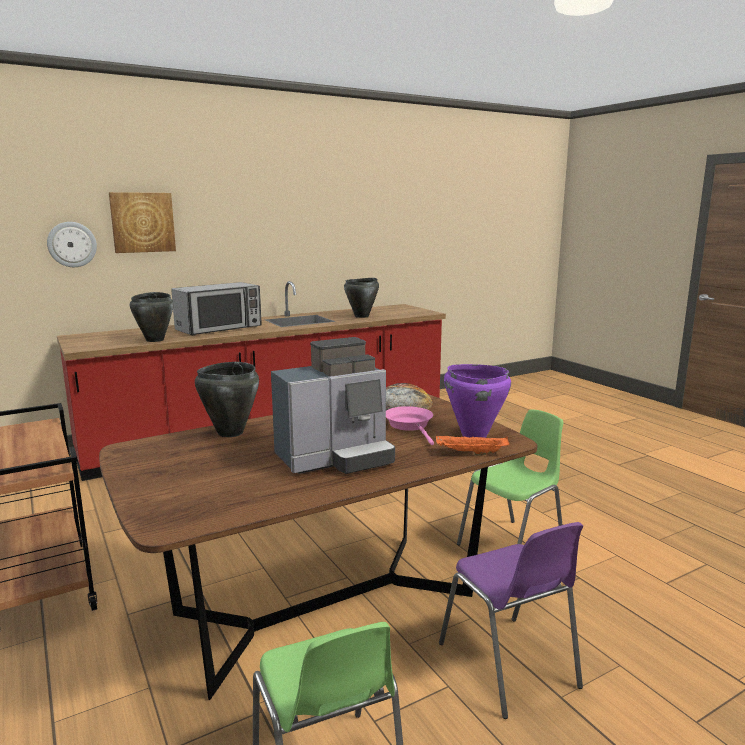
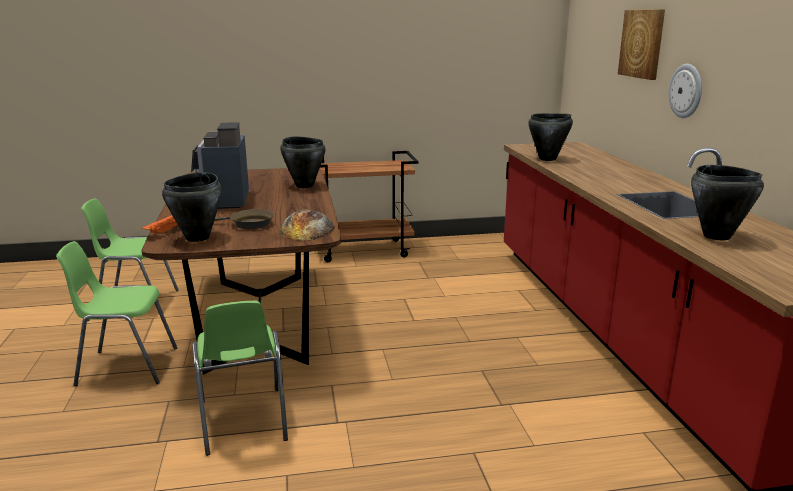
camera: 110 degrees right, 5 degrees up
(72, 244) = (604, 61): wall clock -> wall clock (686, 91)
(219, 328) = (607, 175): microwave -> none
(410, 426) = (248, 224): pink frying pan -> brown frying pan
(473, 434) = (198, 238): purple cooking pot -> black cooking pot
(508, 666) = (126, 366): purple chair -> green chair

